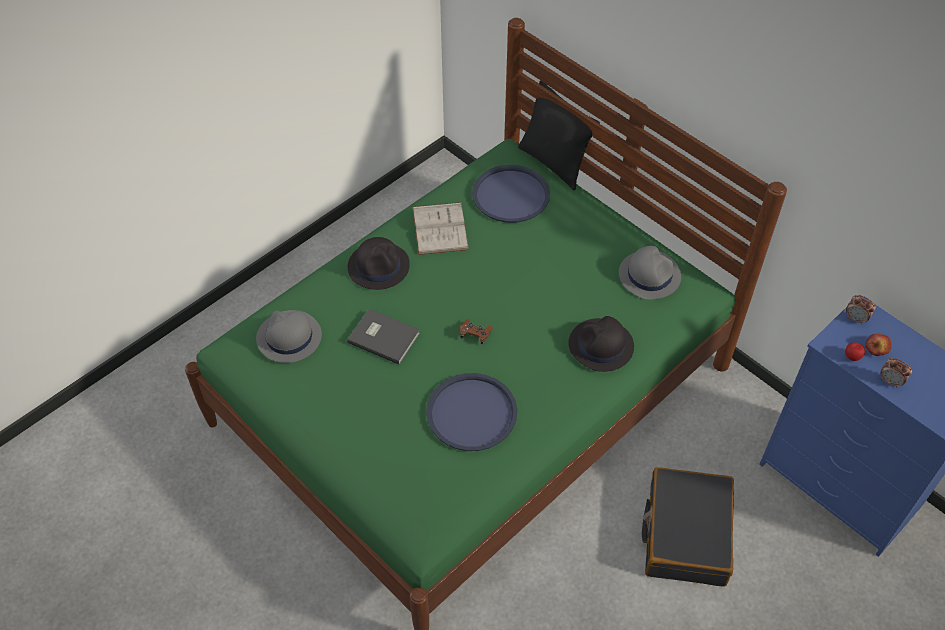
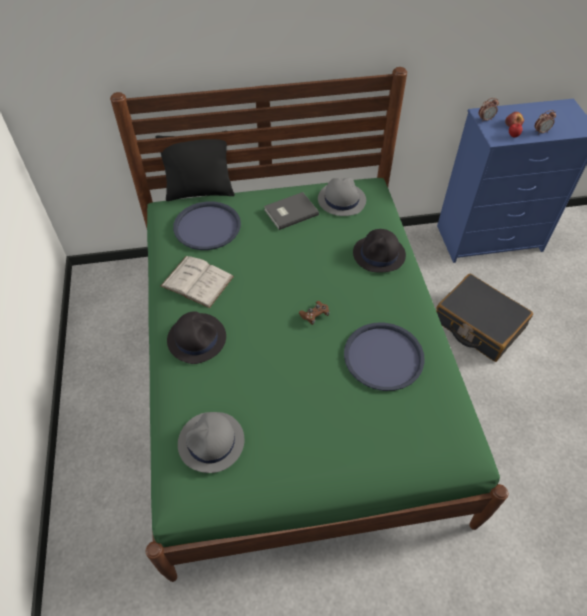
camera: 55 degrees left, 0 degrees up
(383, 336) = (268, 373): grey book -> grey book (290, 212)

